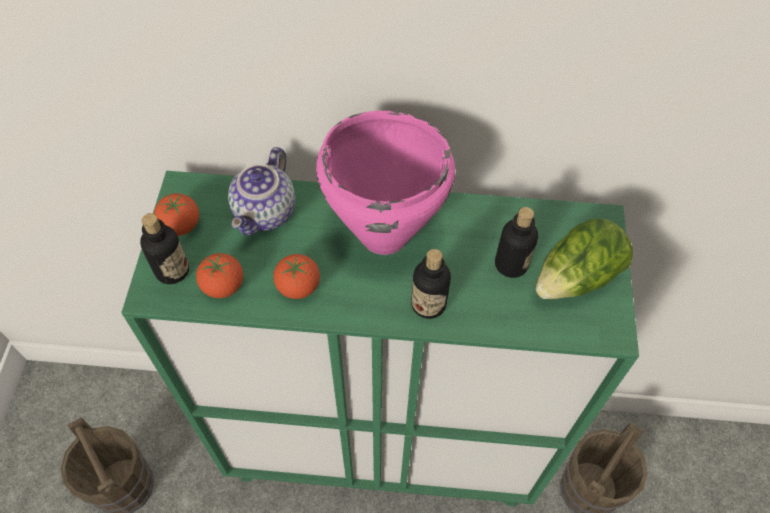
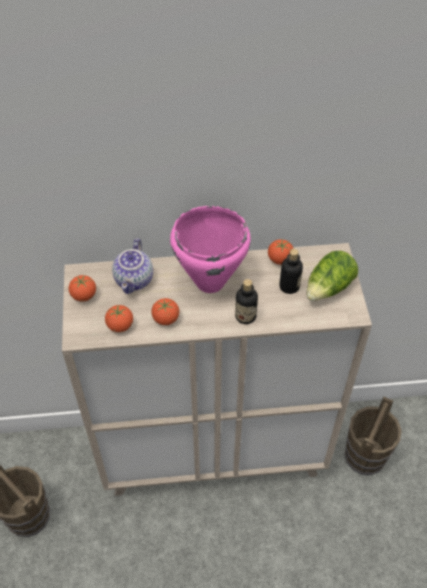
camera: 10 degrees left, 5 degrees down
(172, 270) = (86, 322): bottle -> none
(382, 448) = (214, 454): green cabinet -> beige cabinet
(504, 216) = (280, 259): none -> tomato

